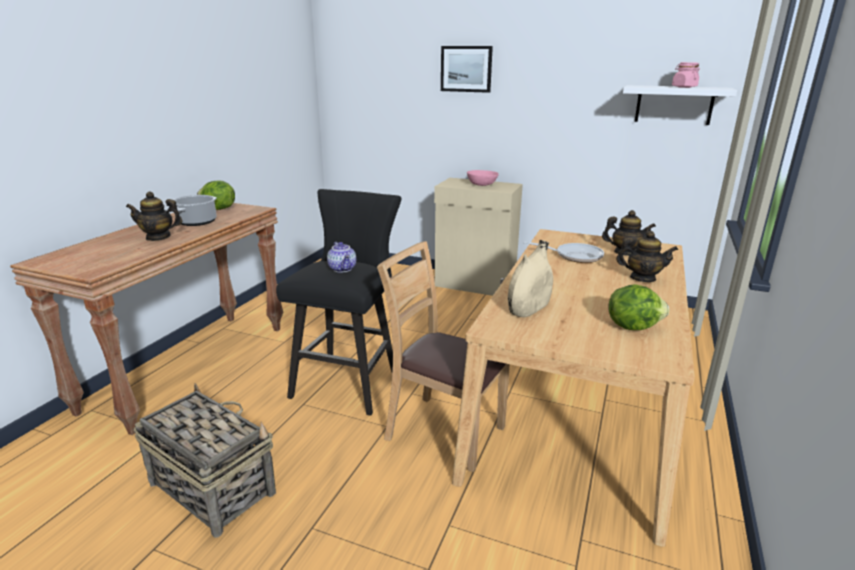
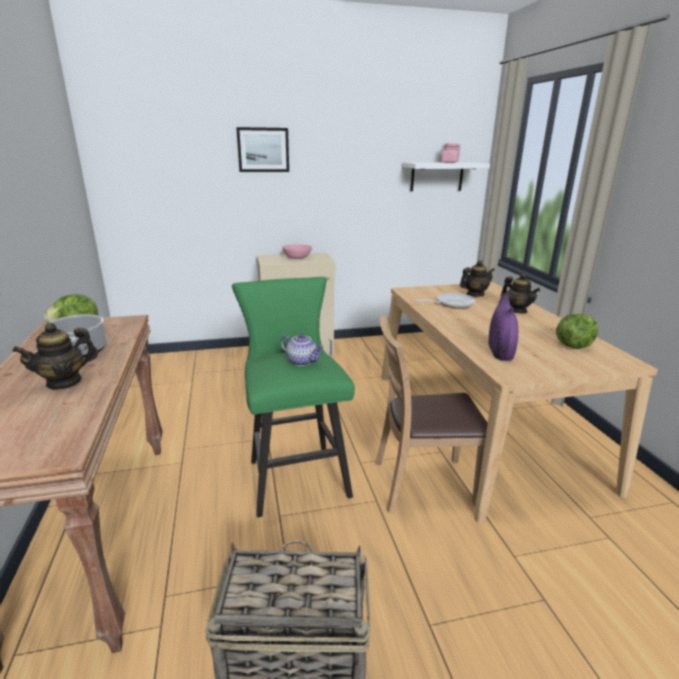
camera: 35 degrees left, 0 degrees up
(349, 380) = (295, 474): black stool -> green stool
(529, 308) = (500, 352): beige vase -> purple vase
(642, 278) = (517, 310): teapot -> teapot turned 75 degrees clockwise

